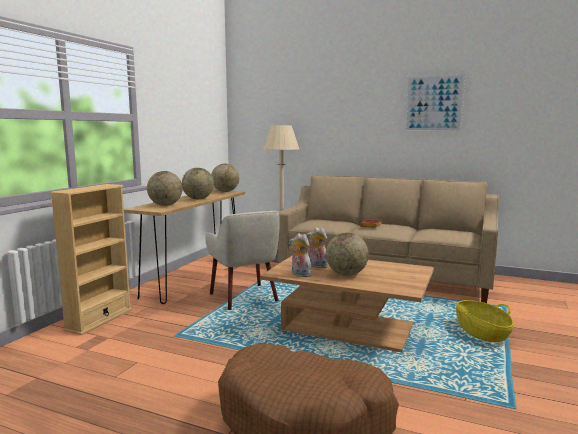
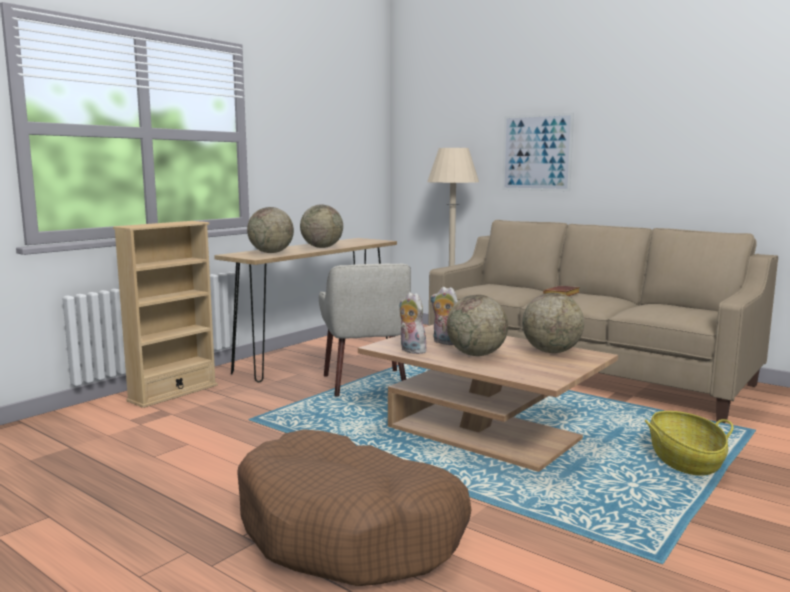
camera: 15 degrees right, 0 degrees up
(225, 191) = (370, 240): globe -> globe (551, 351)
(433, 103) = (679, 111): picture -> picture (536, 152)

